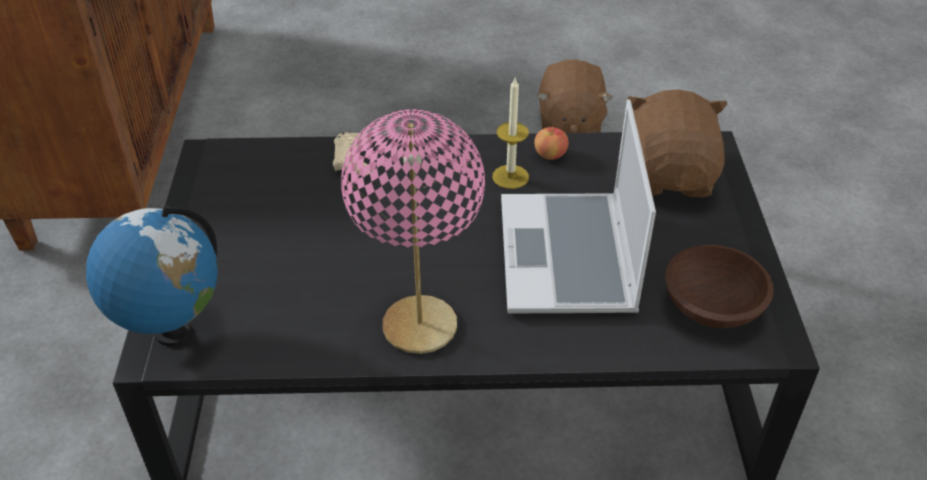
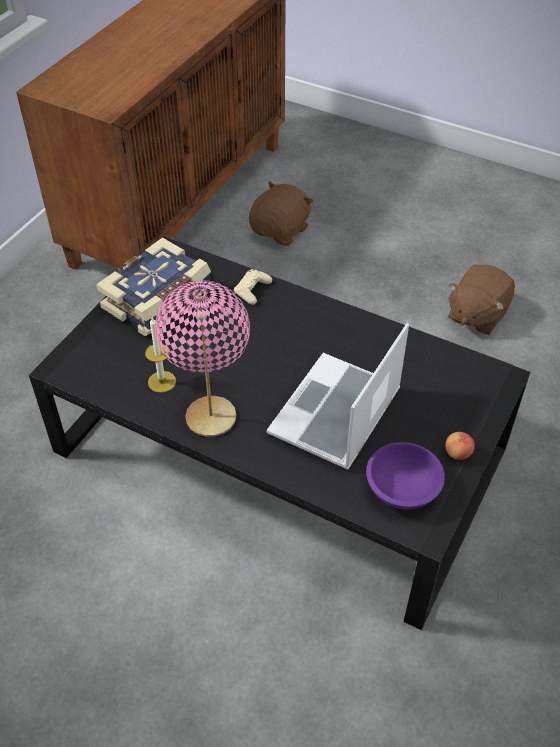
camera: 30 degrees right, 5 degrees up
(172, 331) = (76, 359): globe -> none
(238, 216) = (159, 301): none -> book
(510, 177) = (343, 342): candle -> candle (162, 381)
(550, 155) = (382, 337): apple -> apple (457, 453)
(670, 176) = (453, 387): brown plush toy -> brown plush toy (281, 231)
(714, 307) = (403, 490): brown bowl -> purple bowl

